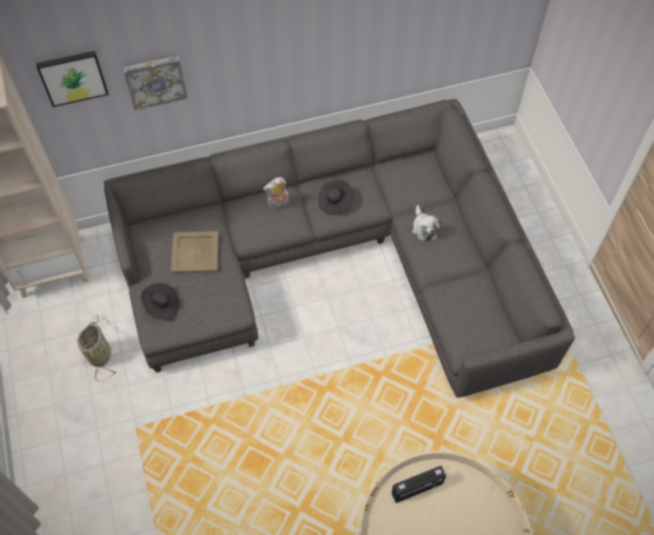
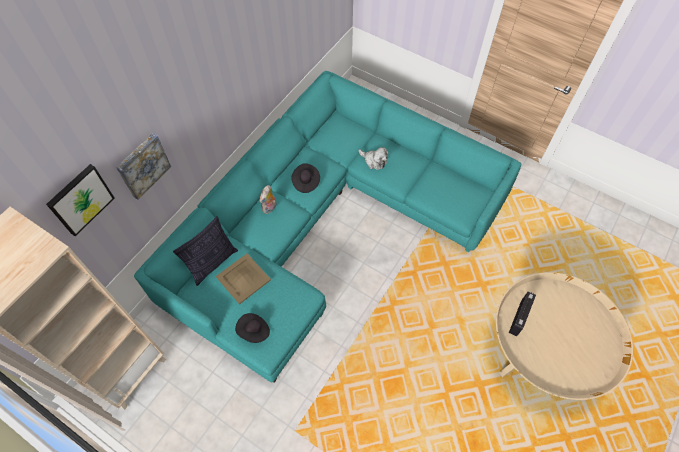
camera: 40 degrees left, 0 degrees up
(100, 354) = (222, 402): basket -> none
(182, 219) = (212, 263): none -> pillow
(337, 259) = (324, 221): grey sofa -> turquoise sofa

